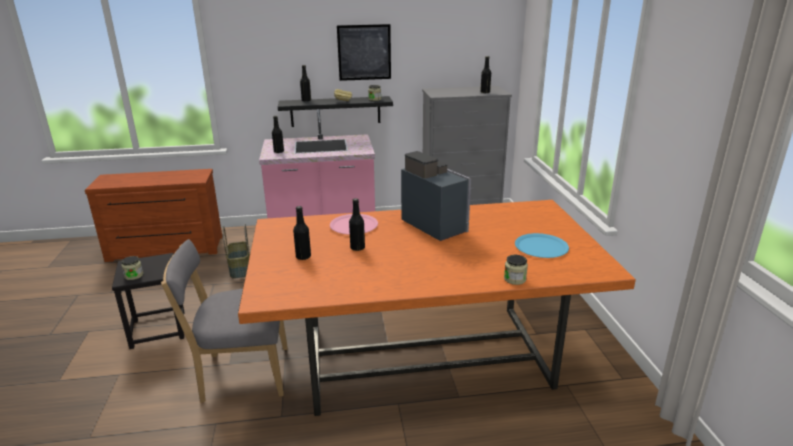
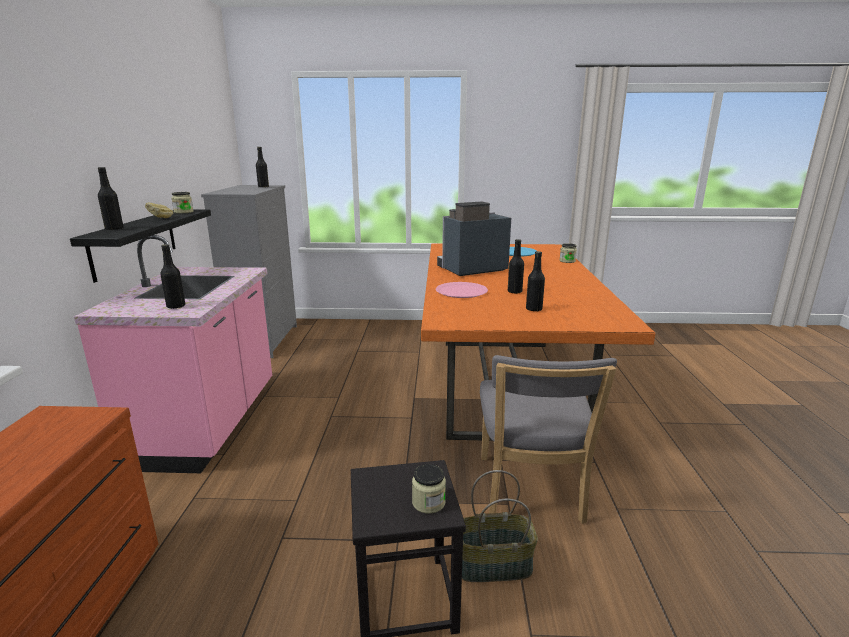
camera: 80 degrees left, 5 degrees down
(239, 269) = (248, 508): basket -> basket (493, 566)
(364, 52) = (145, 147): picture -> none

